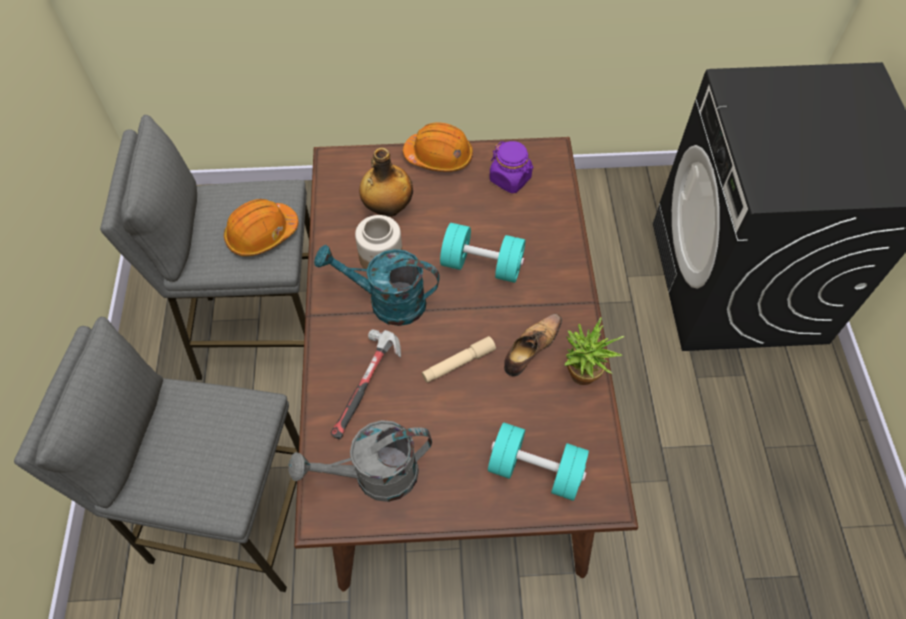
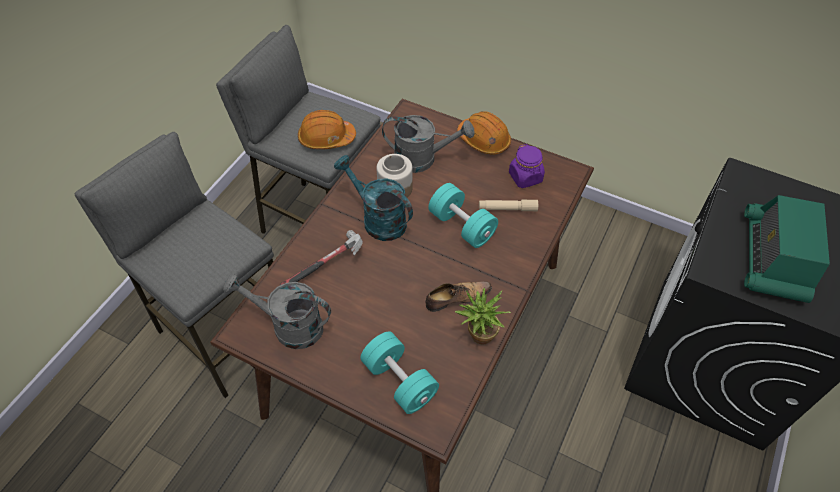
camera: 30 degrees right, 5 degrees down
(387, 208) = (422, 159): bottle -> grey watering can
(458, 363) = (397, 283): beige flashlight -> beige flashlight (507, 209)
(811, 156) = (773, 258): none -> radio

